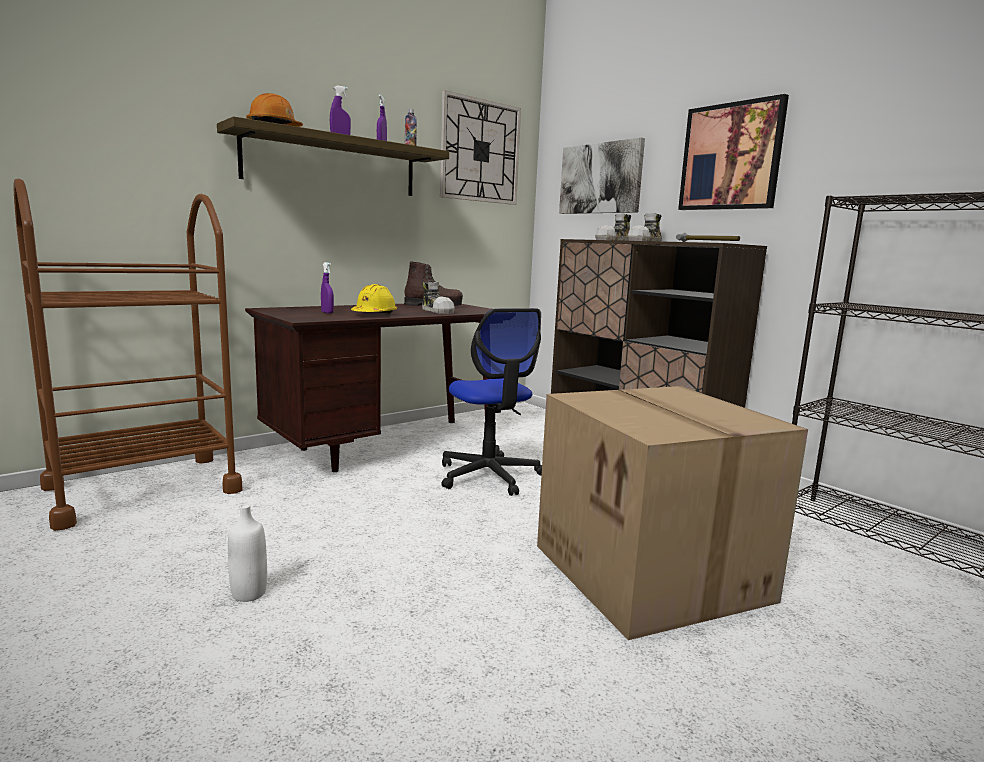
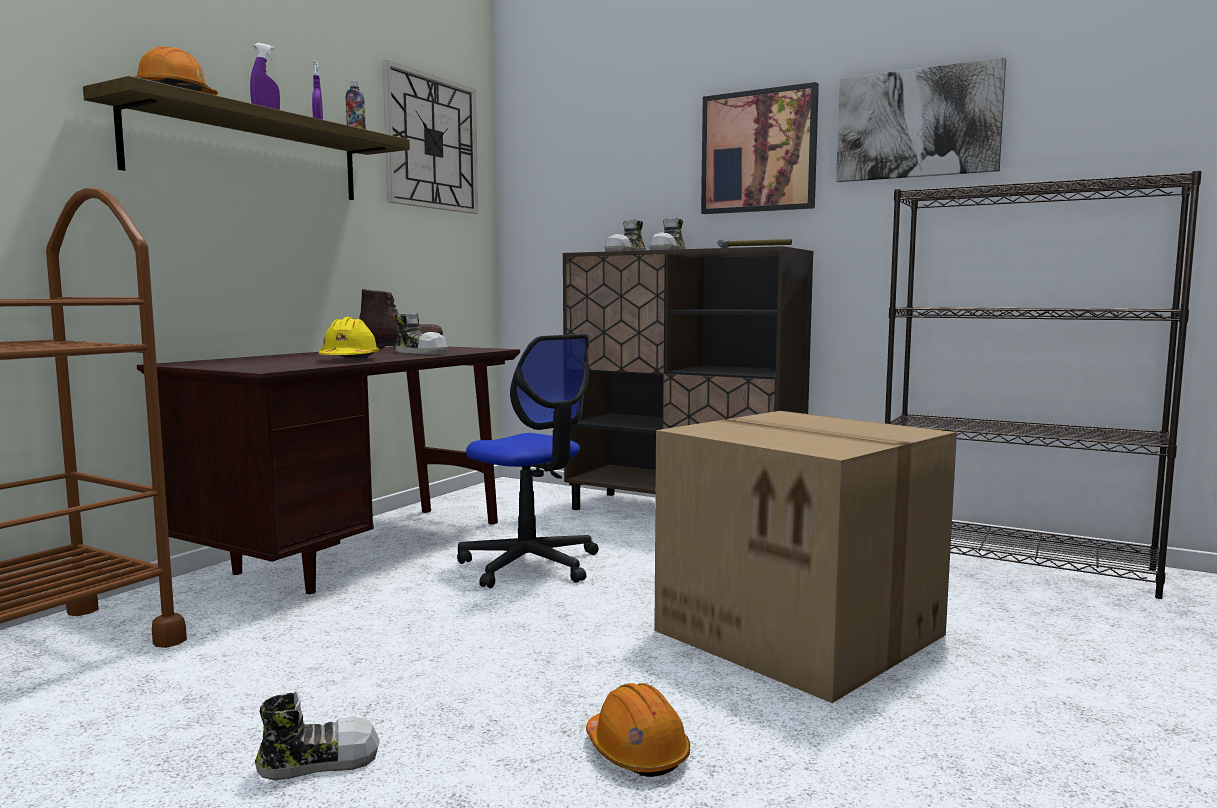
camera: 20 degrees left, 5 degrees down
(249, 593) = (319, 761): white bottle -> shoe
(327, 312) = (277, 362): purple spray bottle -> none
(447, 641) = (637, 752): none -> orange hard hat
(600, 178) = (591, 179): picture -> picture (917, 124)

